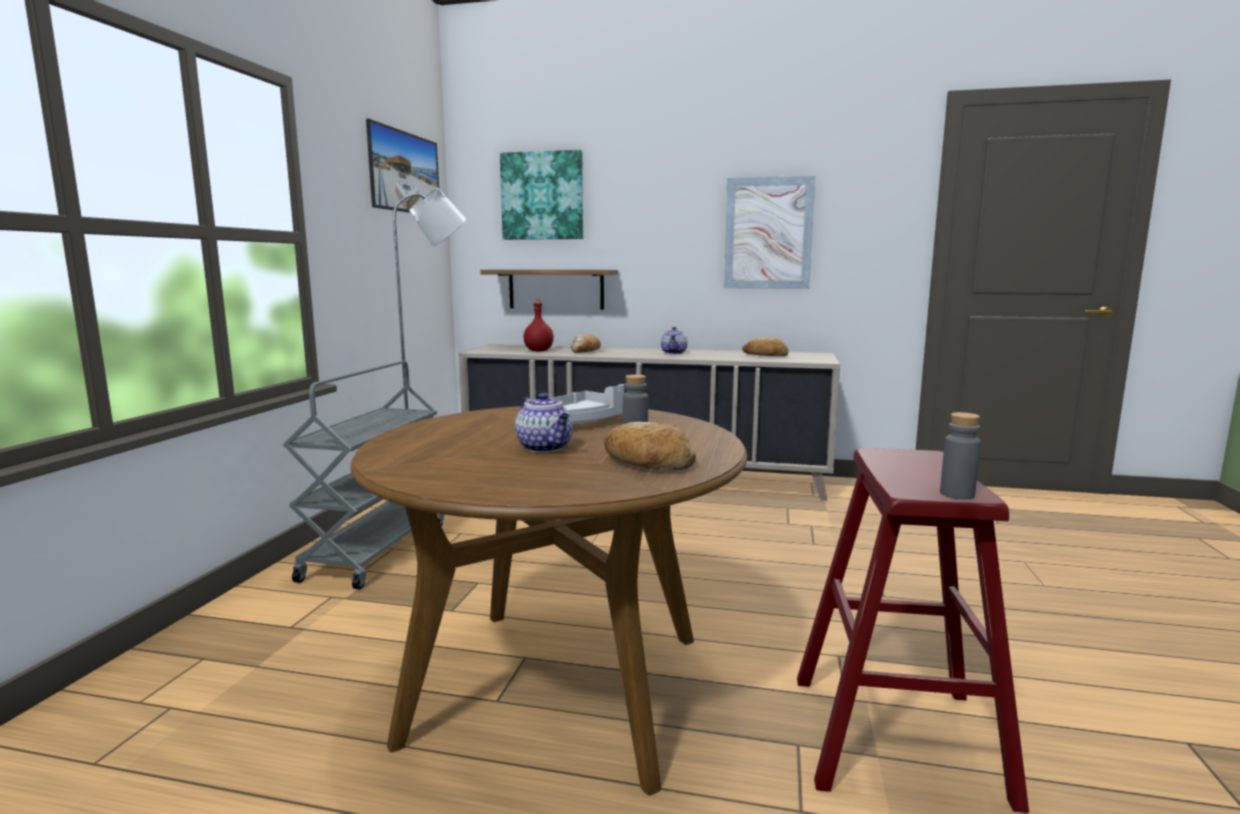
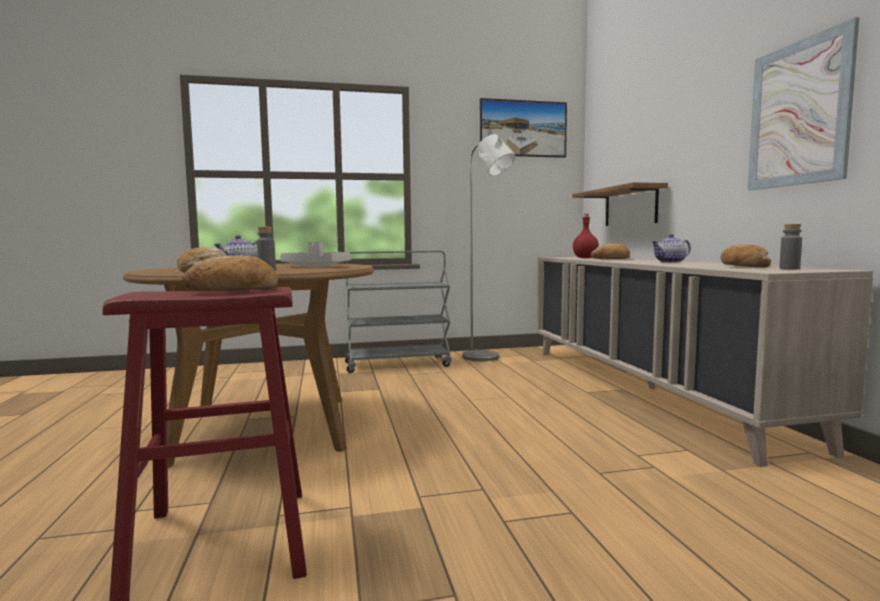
camera: 65 degrees right, 5 degrees down
(542, 196) = (627, 126): picture -> none
(913, 463) = (232, 290): none -> bread
(957, 494) = (135, 295): grey bottle -> grey bottle (789, 269)

